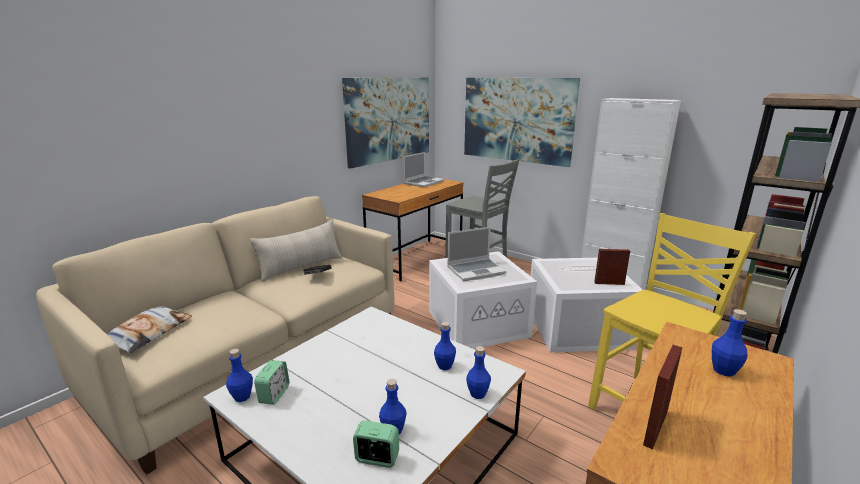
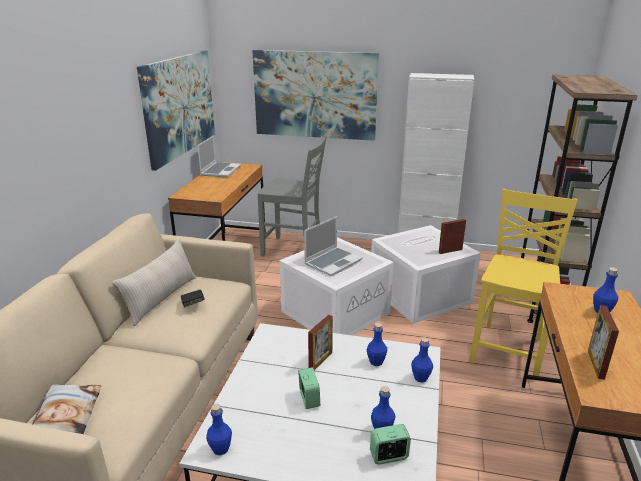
camera: 25 degrees left, 5 degrees up
(274, 395) = (250, 436): alarm clock -> alarm clock (309, 399)
(393, 350) = (320, 361): none -> picture frame

